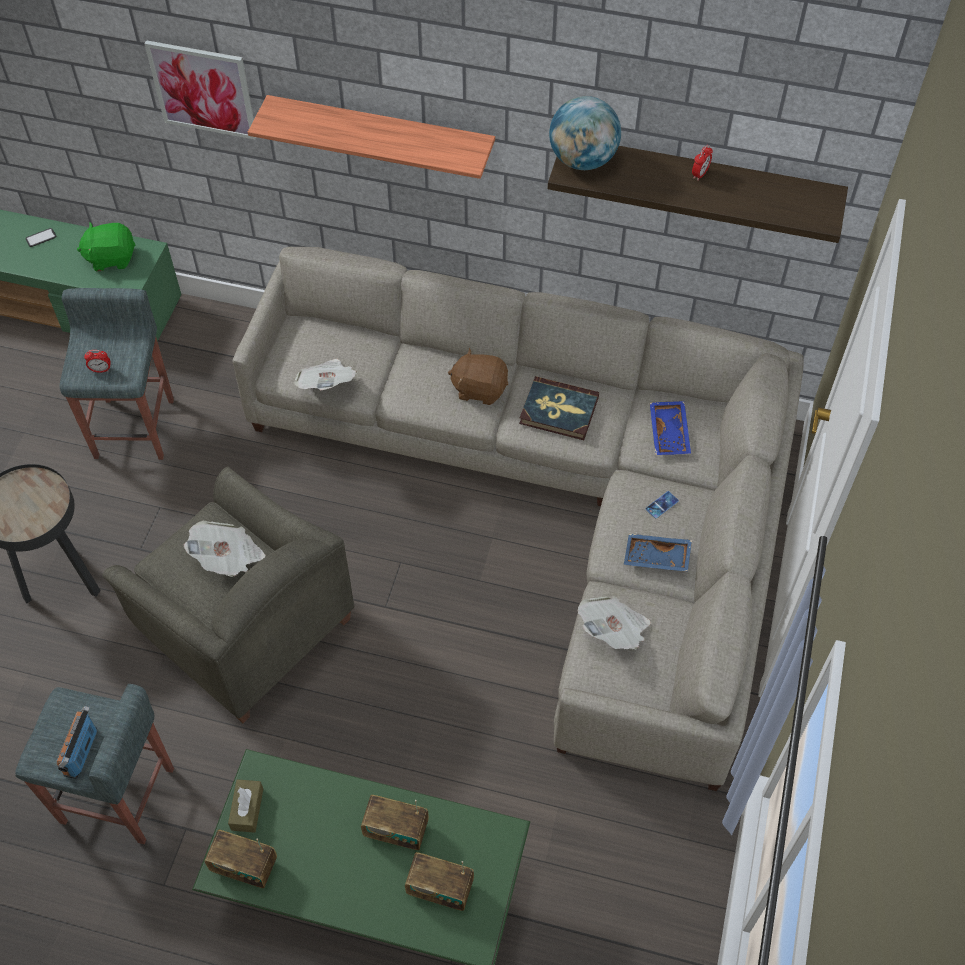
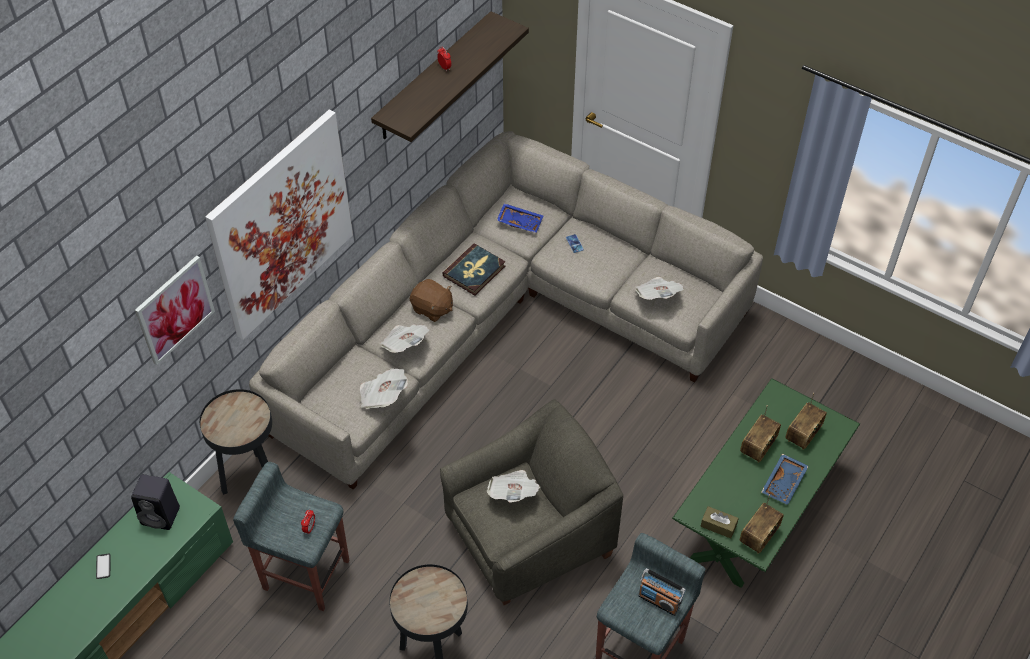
camera: 70 degrees left, 5 degrees down
(111, 258) = (162, 515): green plush toy -> black speaker
(237, 340) = (253, 480): none -> black side table
(381, 135) = (282, 224): shelf -> picture
(411, 380) = (405, 345): none -> newspaper
(479, 388) = (432, 309): brown plush toy -> brown plush toy turned 90 degrees counterclockwise
(582, 160) = (400, 115): globe -> none
(656, 558) = (613, 259): blue tray -> blue tray (784, 483)

